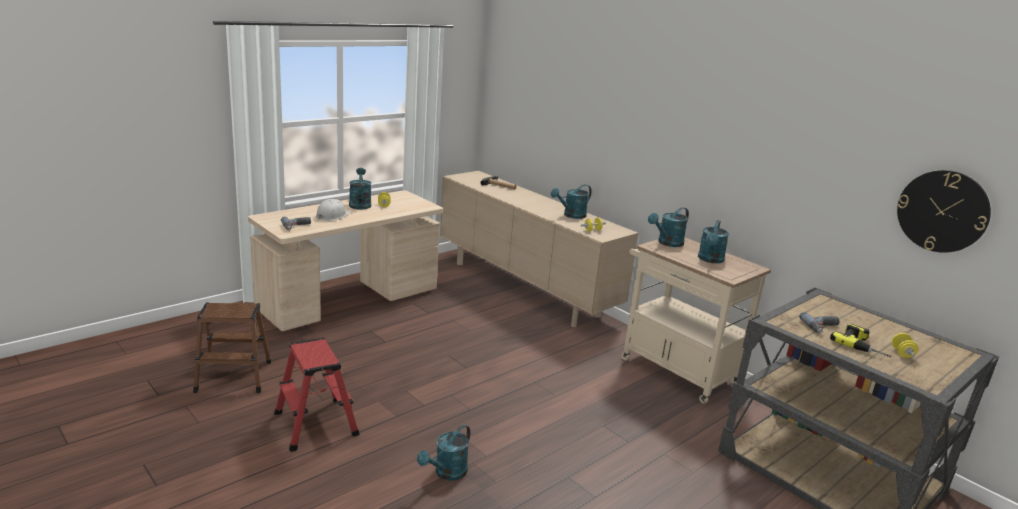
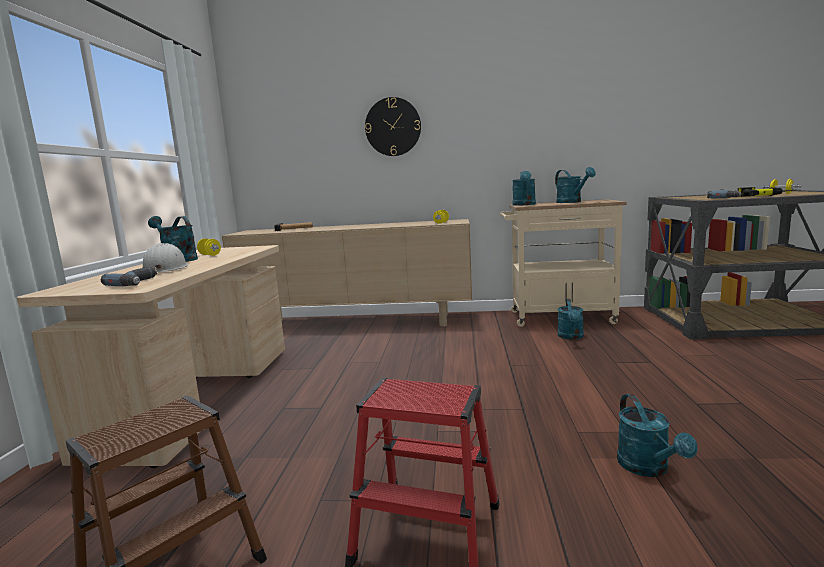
camera: 40 degrees left, 10 degrees down
(571, 215) = (400, 223): turquoise watering can -> turquoise watering can (571, 337)
(942, 211) = (724, 104): wall clock -> wall clock (393, 127)

